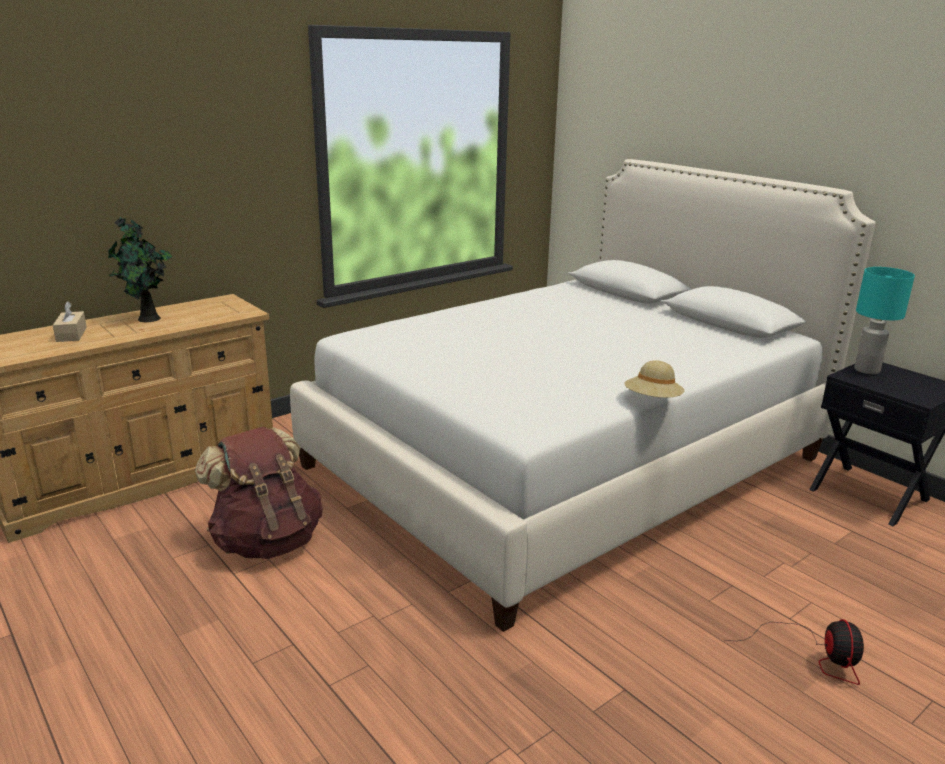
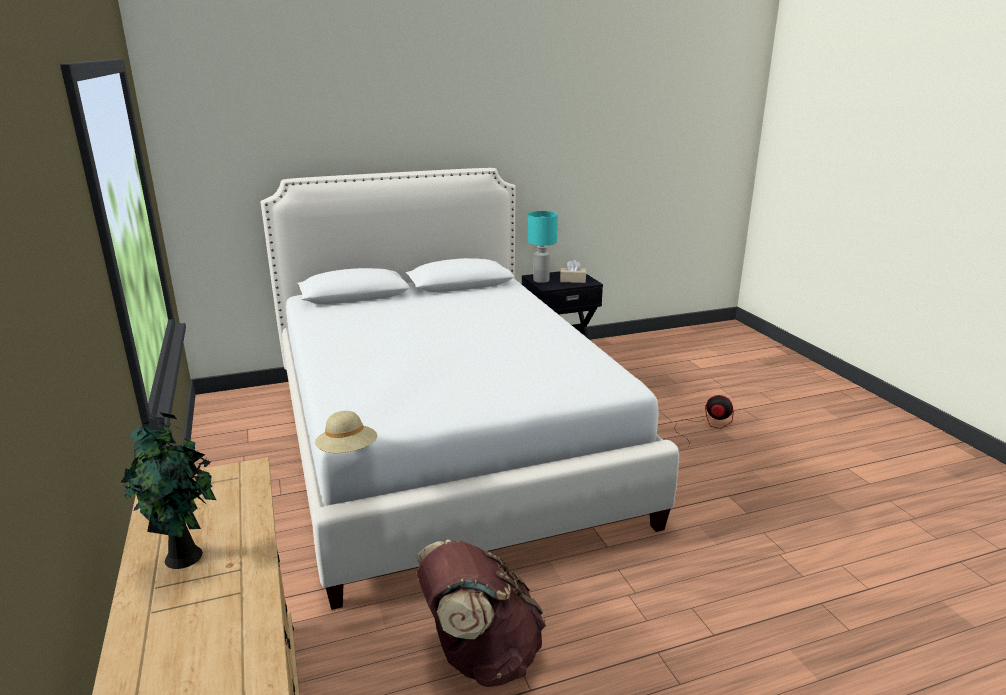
camera: 70 degrees left, 0 degrees up
(71, 334) = (184, 643): beige tissue box -> beige tissue box (572, 280)
(652, 400) = (587, 336): beige hat -> beige hat (347, 452)

